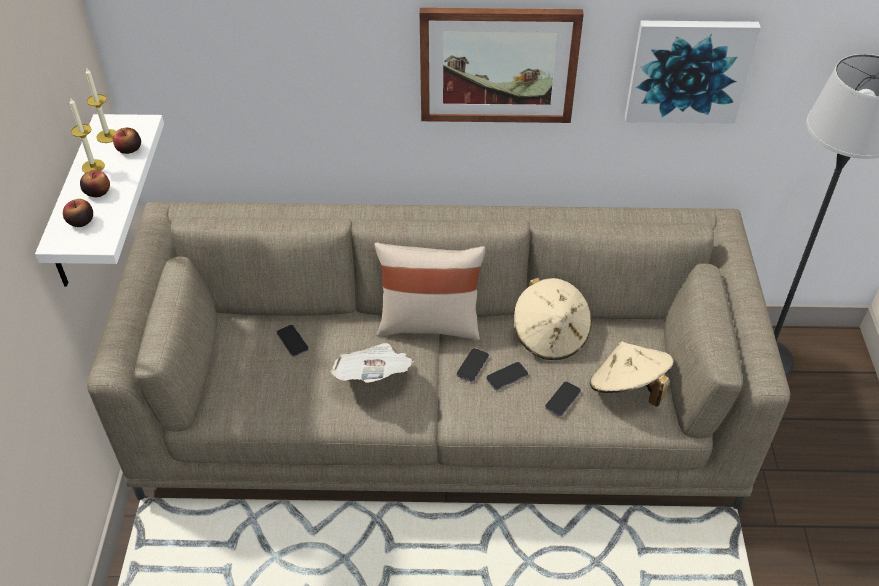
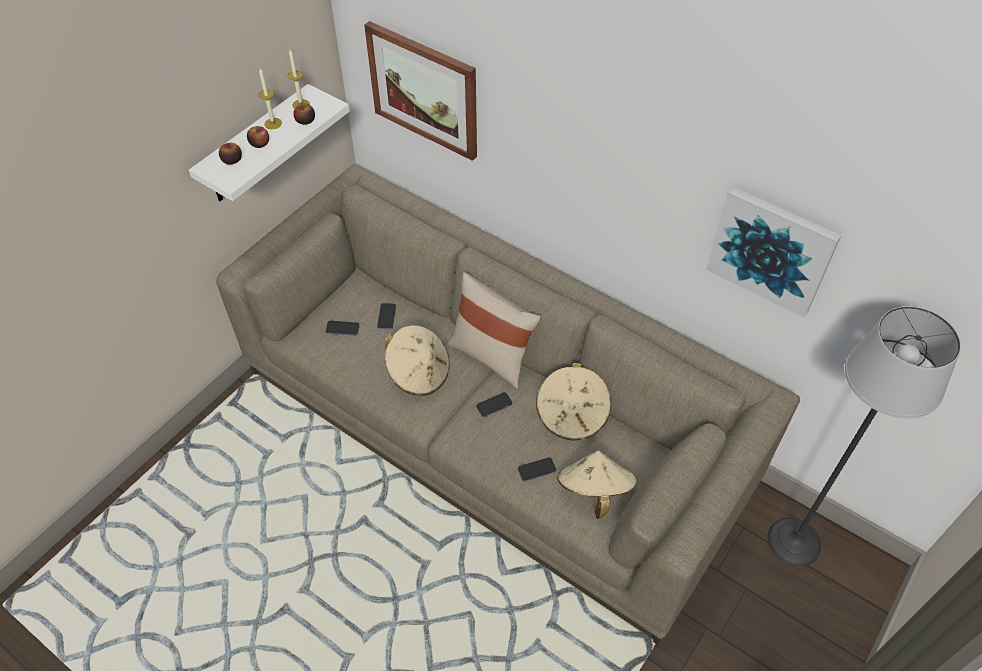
camera: 35 degrees right, 5 degrees up
(373, 376) = (418, 373): newspaper -> beige hat
(498, 65) = (610, 172): picture -> picture (424, 90)
(507, 377) = (511, 428): phone -> phone (342, 329)

